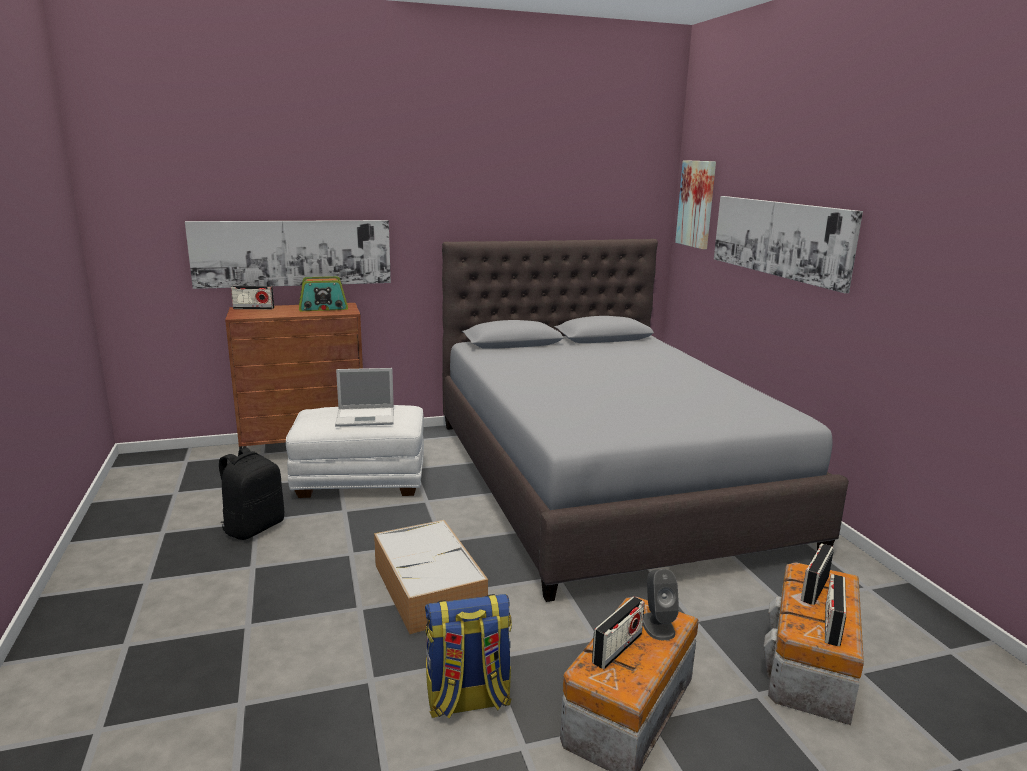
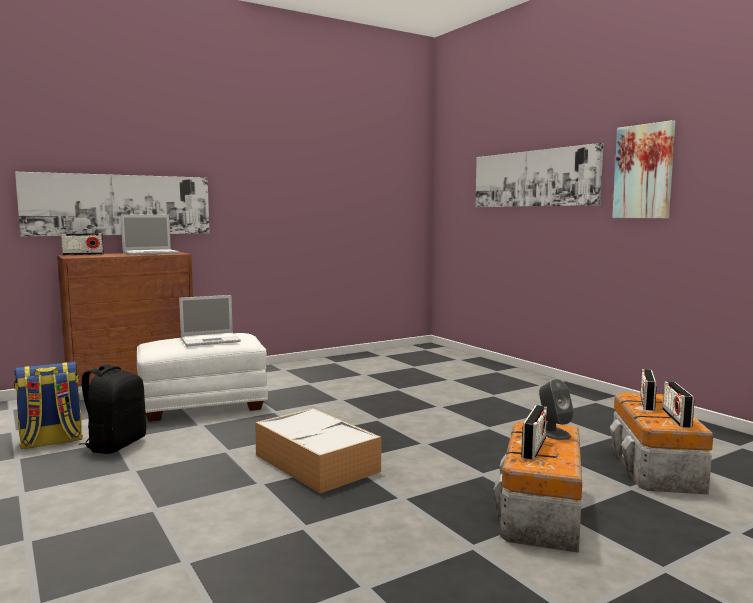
camera: 15 degrees left, 10 degrees down
(323, 308) = (151, 253): radio -> laptop
(467, 700) = (403, 526): backpack -> backpack (51, 442)
(604, 479) = (419, 385): grey bed -> none
(696, 204) = (453, 168): picture -> picture (644, 171)

